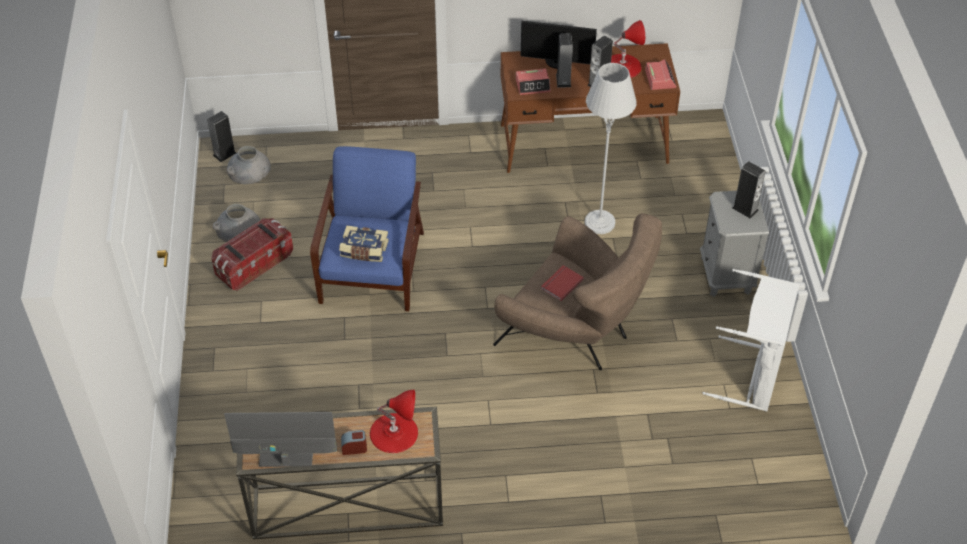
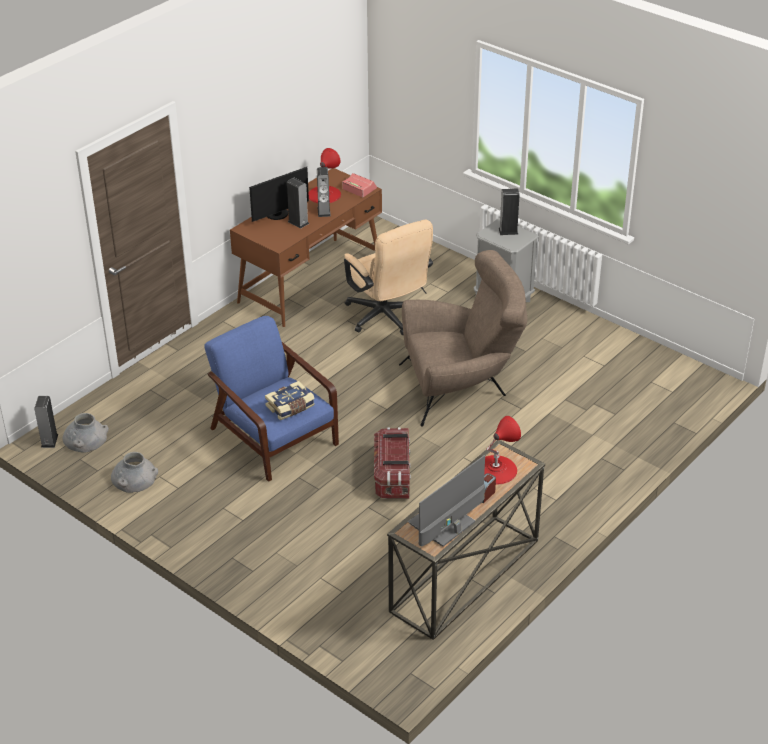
camera: 45 degrees left, 10 degrees down
(253, 264) = (182, 491): storage box -> storage box (392, 476)
(533, 85) = (282, 236): alarm clock -> none
(561, 283) = (445, 345): red book -> none
(599, 223) = (387, 318): grey floor lamp -> beige office chair
(752, 376) = (592, 341): white laundry basket -> none

